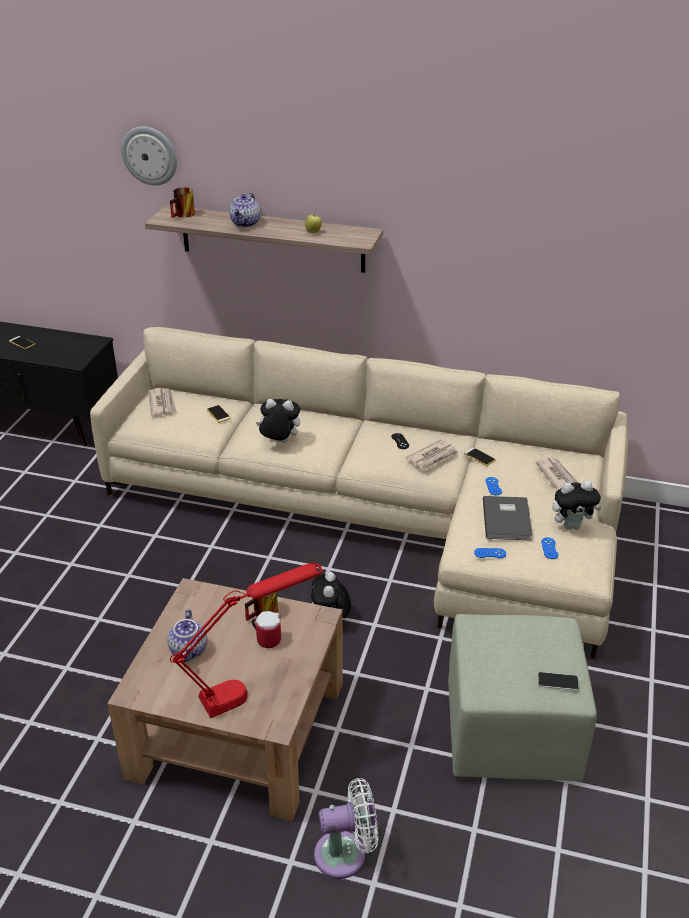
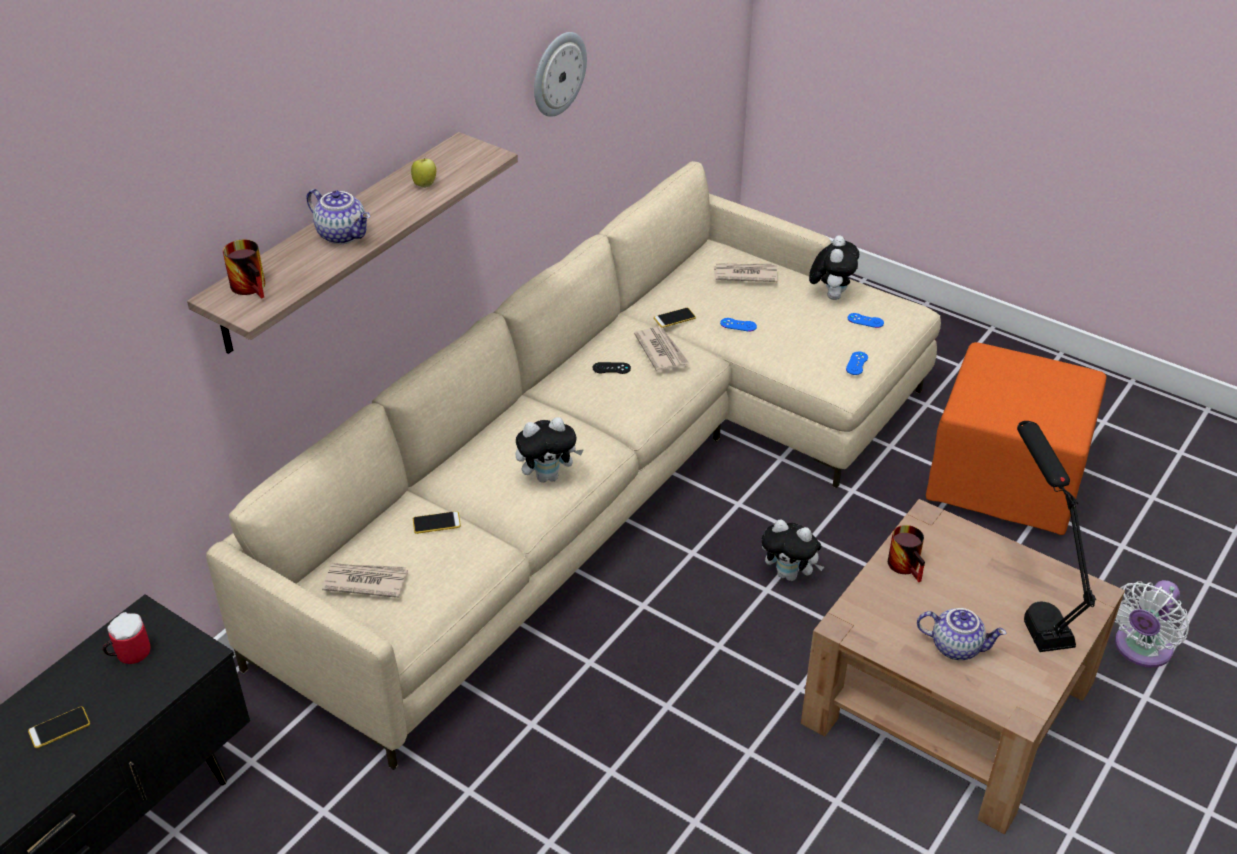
camera: 70 degrees left, 5 degrees up
(150, 155) = (152, 232): wall clock -> wall clock (558, 73)
(253, 687) = (1032, 600): red table lamp -> black table lamp
(266, 638) = (952, 572): mug -> mug (128, 653)
(279, 442) = (548, 476): plush toy -> plush toy turned 135 degrees counterclockwise
(346, 854) = (1140, 649): white fan -> white fan turned 150 degrees counterclockwise
(508, 519) = (806, 332): grey book -> none
(512, 734) = (1007, 481): green ottoman -> orange ottoman
(557, 682) = (1068, 378): phone -> none

